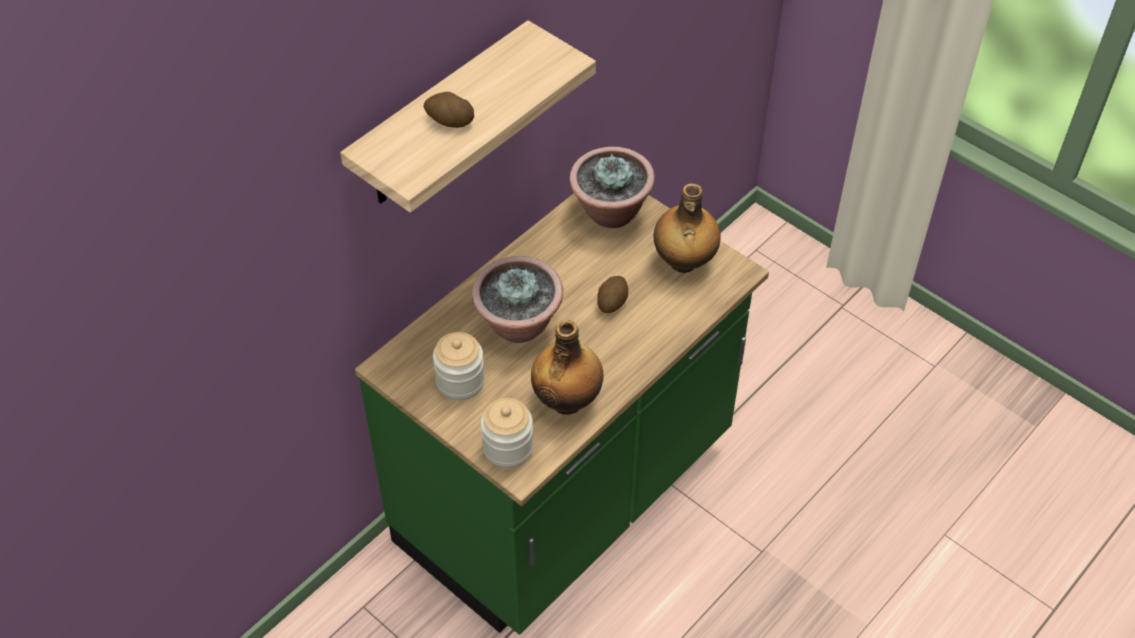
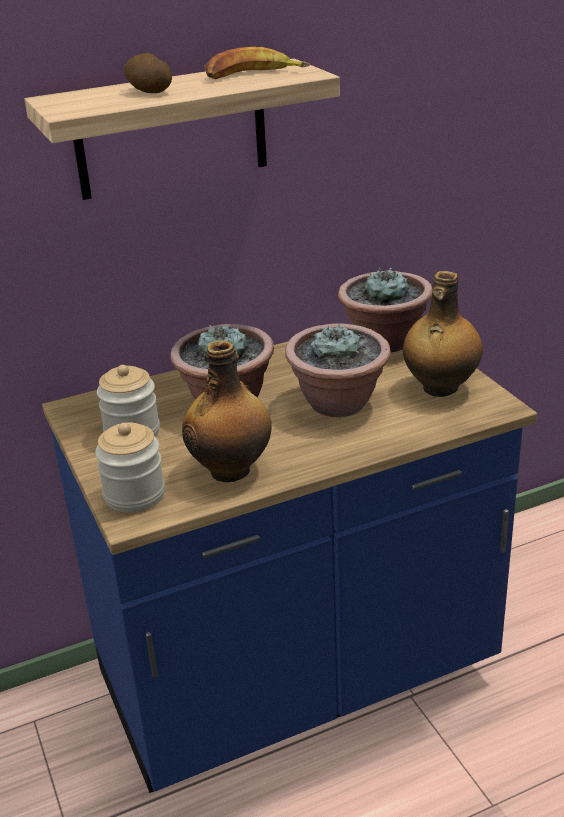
camera: 25 degrees right, 20 degrees down
(519, 69) = (253, 75): none -> banana
(567, 494) = (297, 678): green counter -> blue counter
(612, 302) = (339, 404): potato -> potted plant

